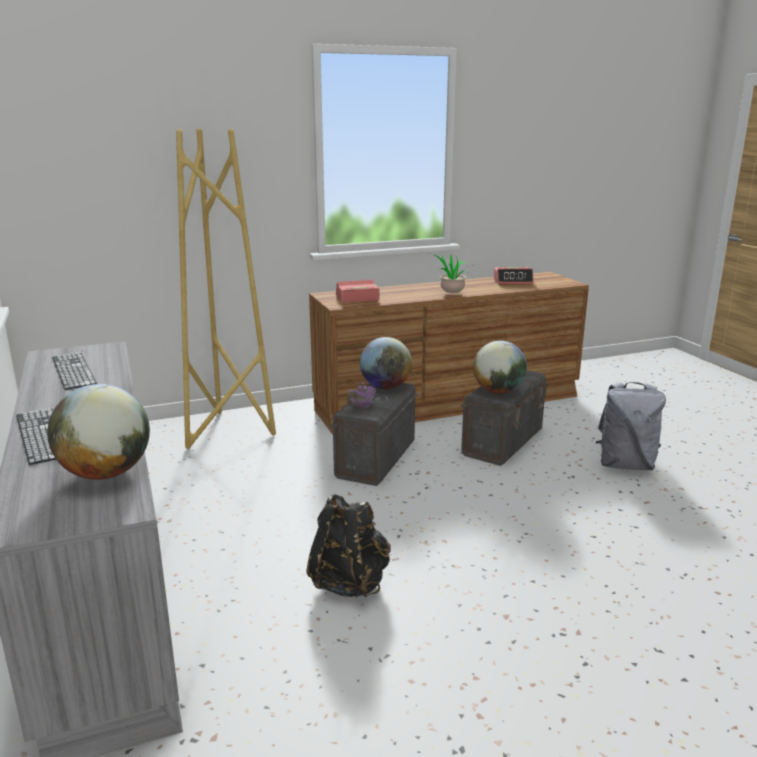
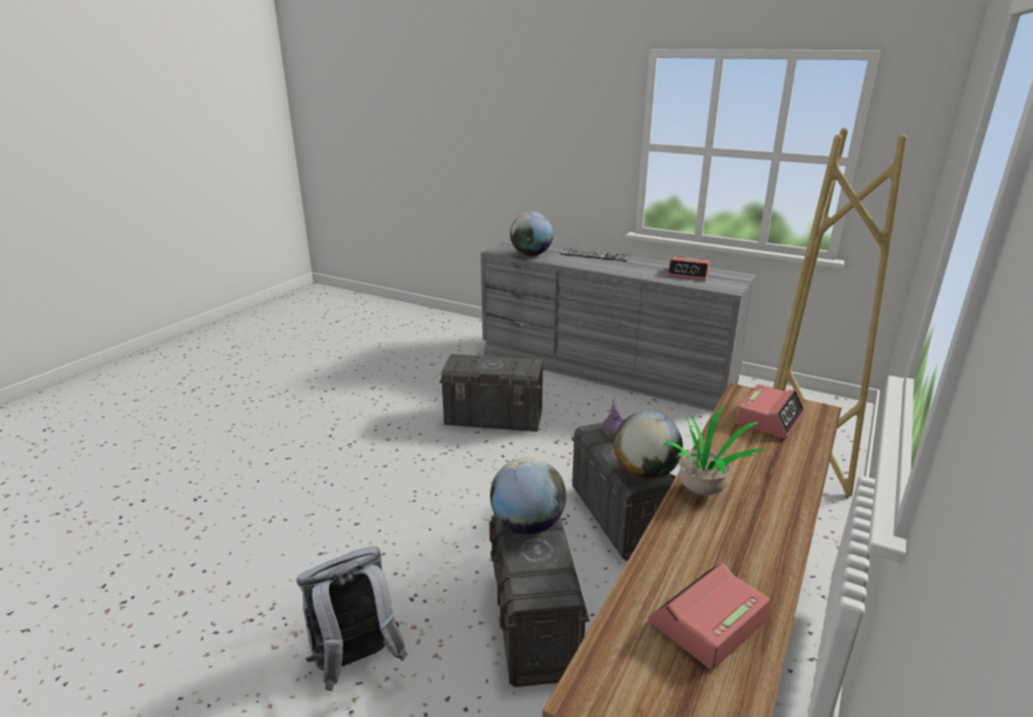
camera: 140 degrees right, 5 degrees up
(73, 370) = (688, 274): keyboard -> alarm clock
(349, 582) = (494, 418): black backpack -> grey storage box

